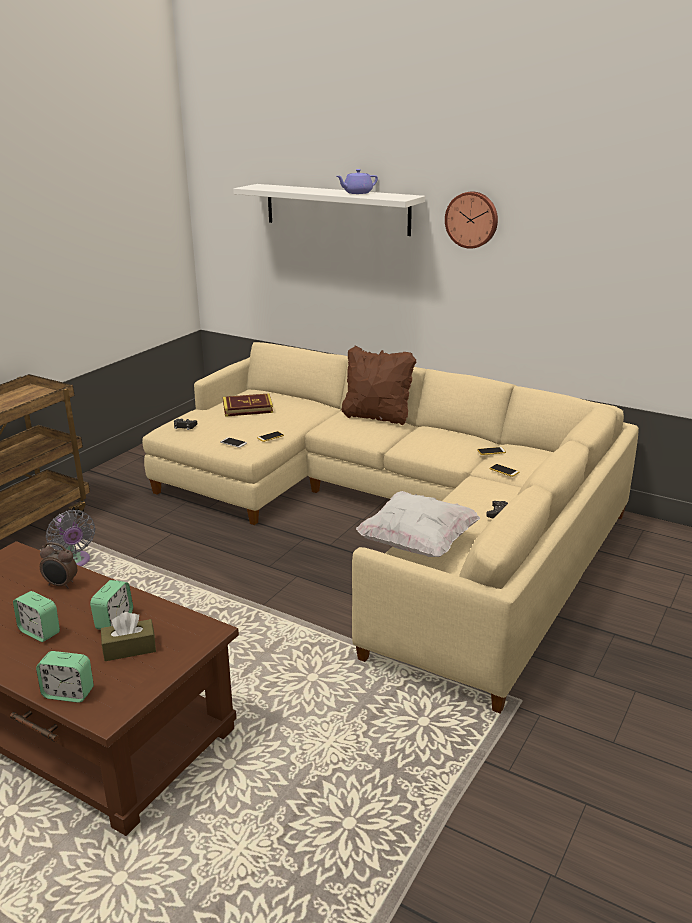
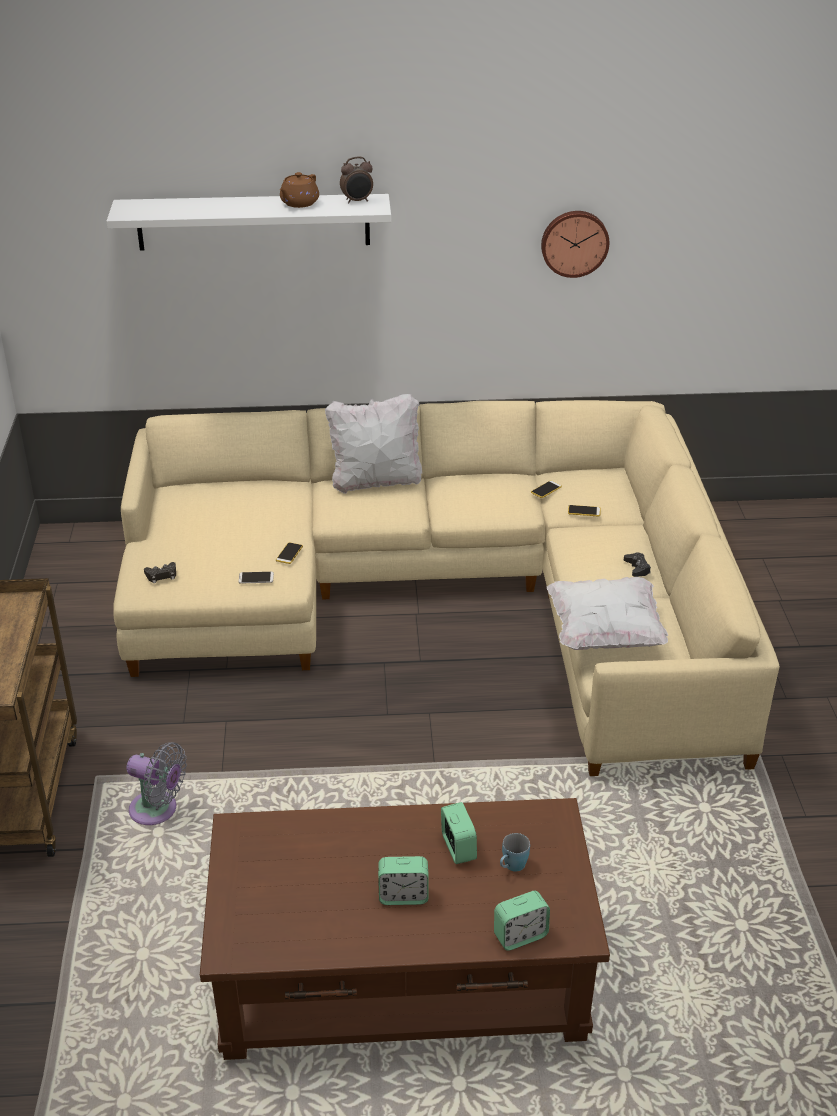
camera: 35 degrees left, 10 degrees up
(61, 585) = (347, 838): alarm clock -> alarm clock (357, 201)
(129, 648) = (511, 867): brown tissue box -> blue mug
(247, 408) = (212, 520): book -> none
(357, 193) = (299, 203): purple teapot -> brown teapot
(377, 417) = (376, 481): brown pillow -> white pillow
(472, 219) = (455, 216): wall clock -> wall clock (574, 242)

